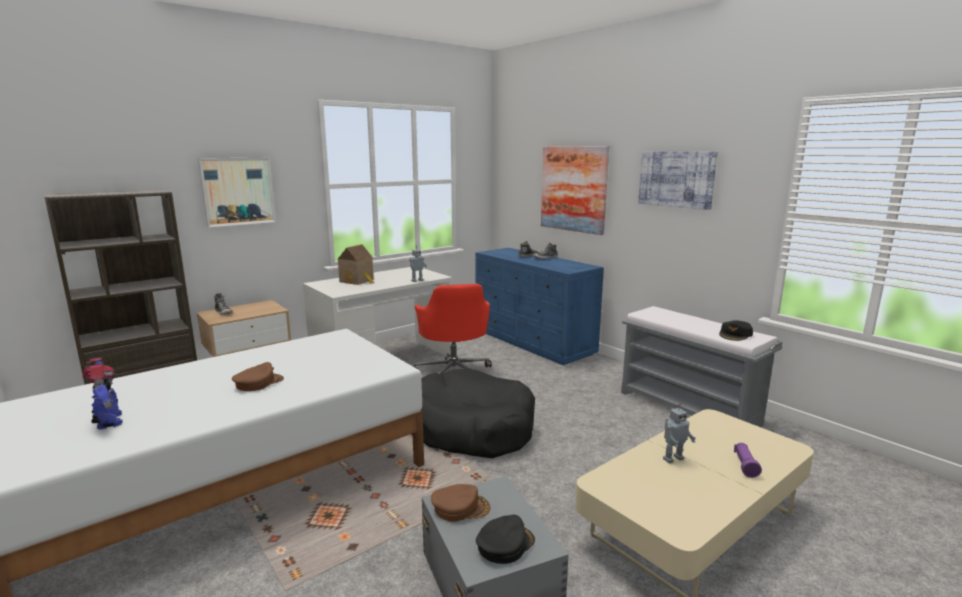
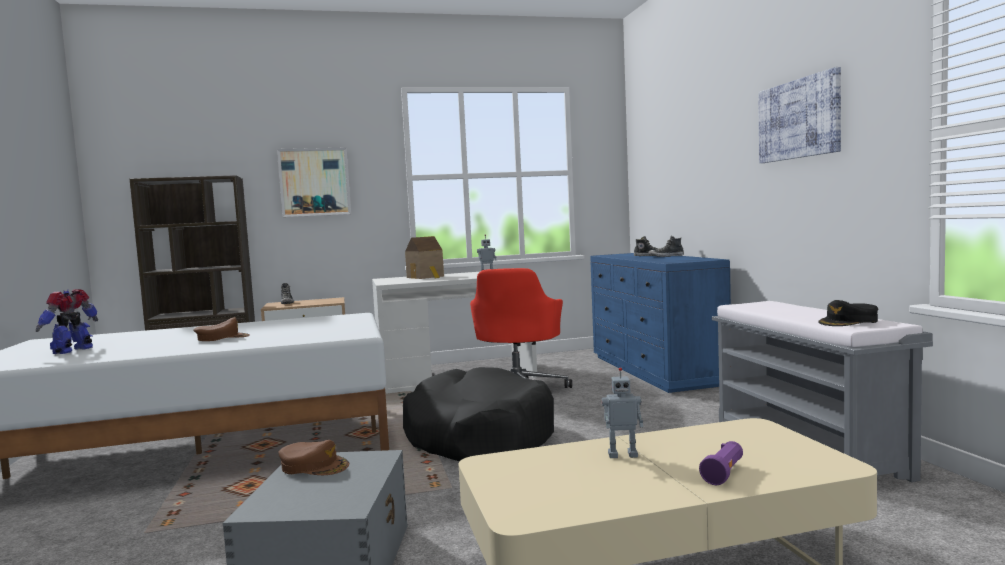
camera: 25 degrees right, 10 degrees down
(108, 421) = (74, 350): toy robot -> toy robot turned 150 degrees counterclockwise
(505, 544) = (311, 499): black cap -> none
(573, 189) = (697, 162): picture -> none

